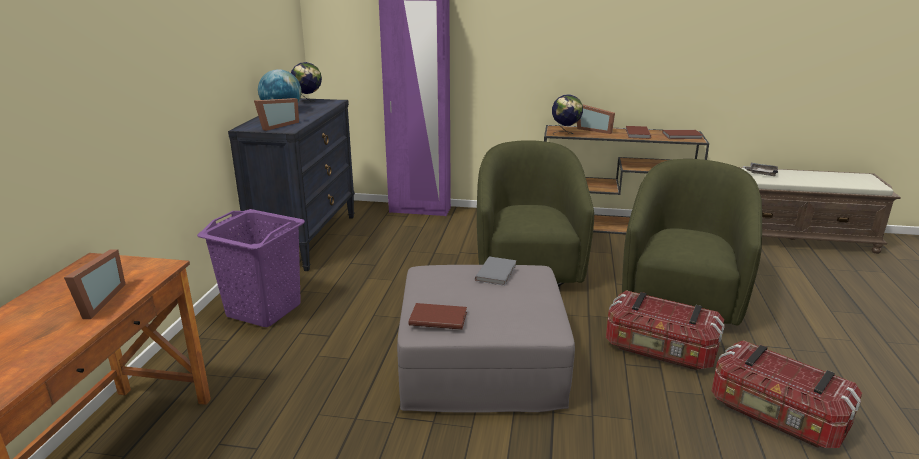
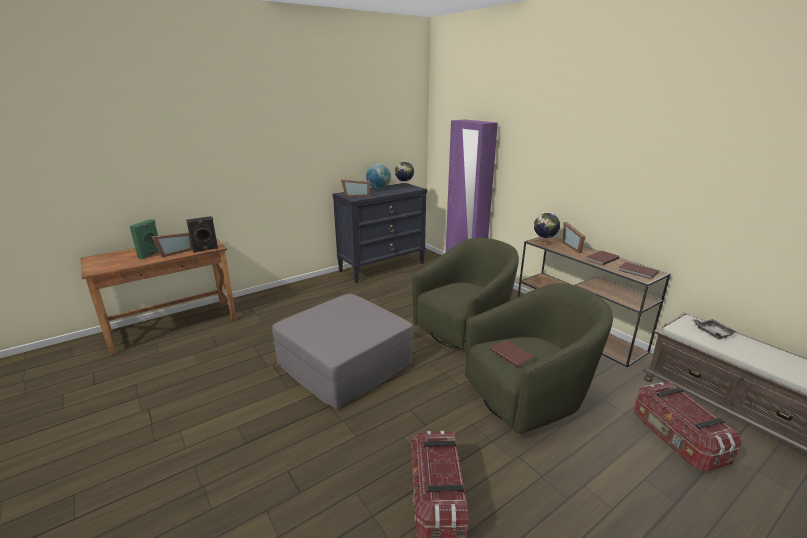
camera: 45 degrees right, 0 degrees up
(46, 326) = (151, 254): none -> green speaker
(153, 276) = (205, 249): none -> black speaker
(264, 309) = (311, 292): purple laundry basket -> none
(437, 318) = (300, 320): brown book -> brown book (511, 354)
(497, 272) = (368, 313): grey book -> none
(660, 350) = (445, 416): storage box -> storage box (676, 439)

